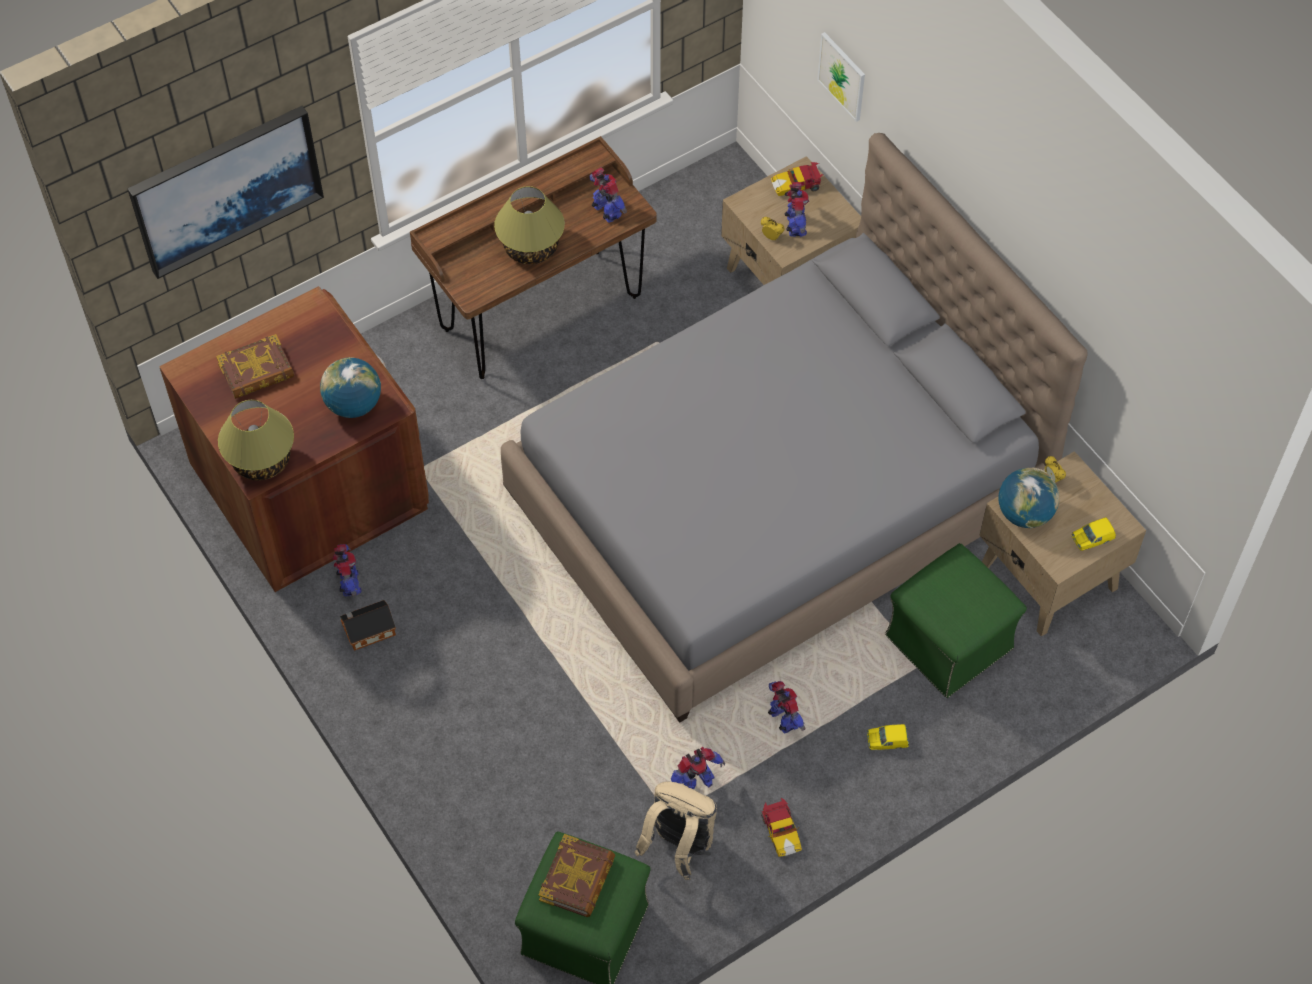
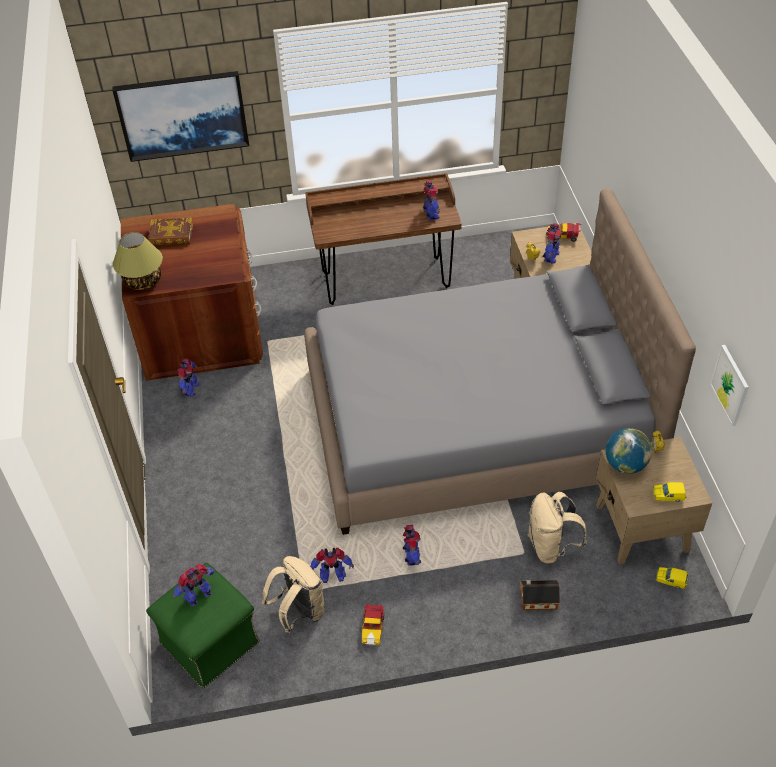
camera: 25 degrees right, 10 degrees down
(354, 405) = (214, 267): globe -> none
(367, 631) = (184, 418): toy house -> toy house (537, 599)
(531, 248) = (374, 221): table lamp -> none
(577, 879) = (199, 596): book -> toy robot
(842, 76) = (601, 156): picture -> picture (730, 385)
(887, 741) = (476, 595): yellow toy car -> yellow toy car (670, 580)
(950, 643) = (551, 547): green ottoman -> beige backpack

